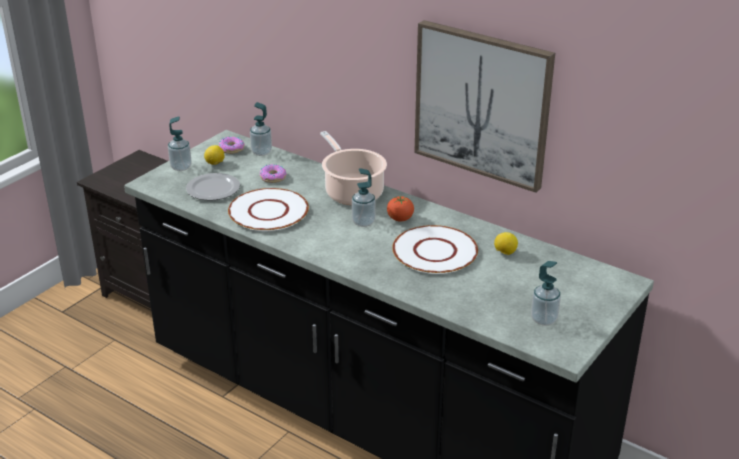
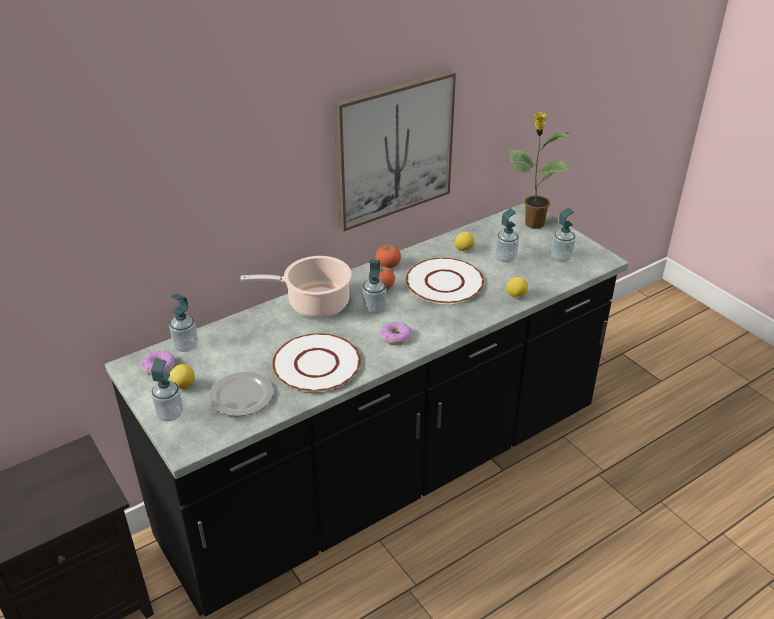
camera: 70 degrees left, 5 degrees up
(273, 177) = (248, 348): donut -> donut (395, 336)
(439, 215) = (388, 266): none -> tomato
(442, 299) = (516, 296): none -> lemon
(510, 281) = (505, 258): none -> soap dispenser
(601, 289) = (533, 223): none -> potted plant

